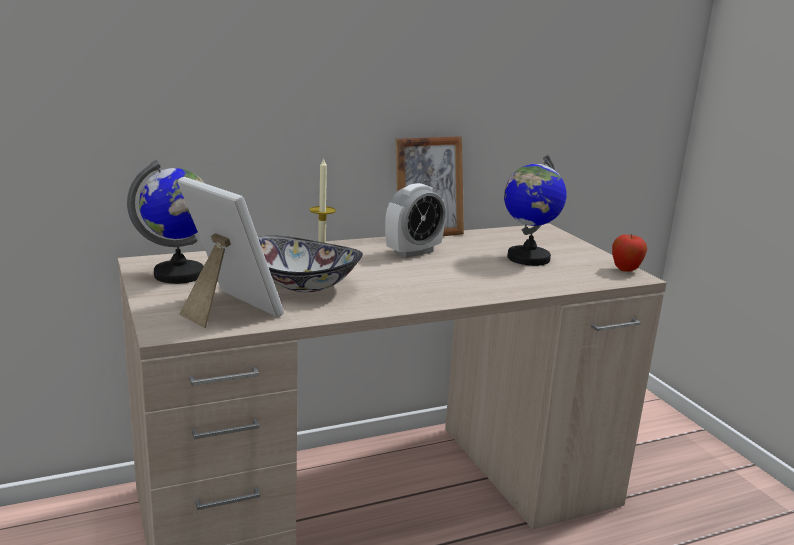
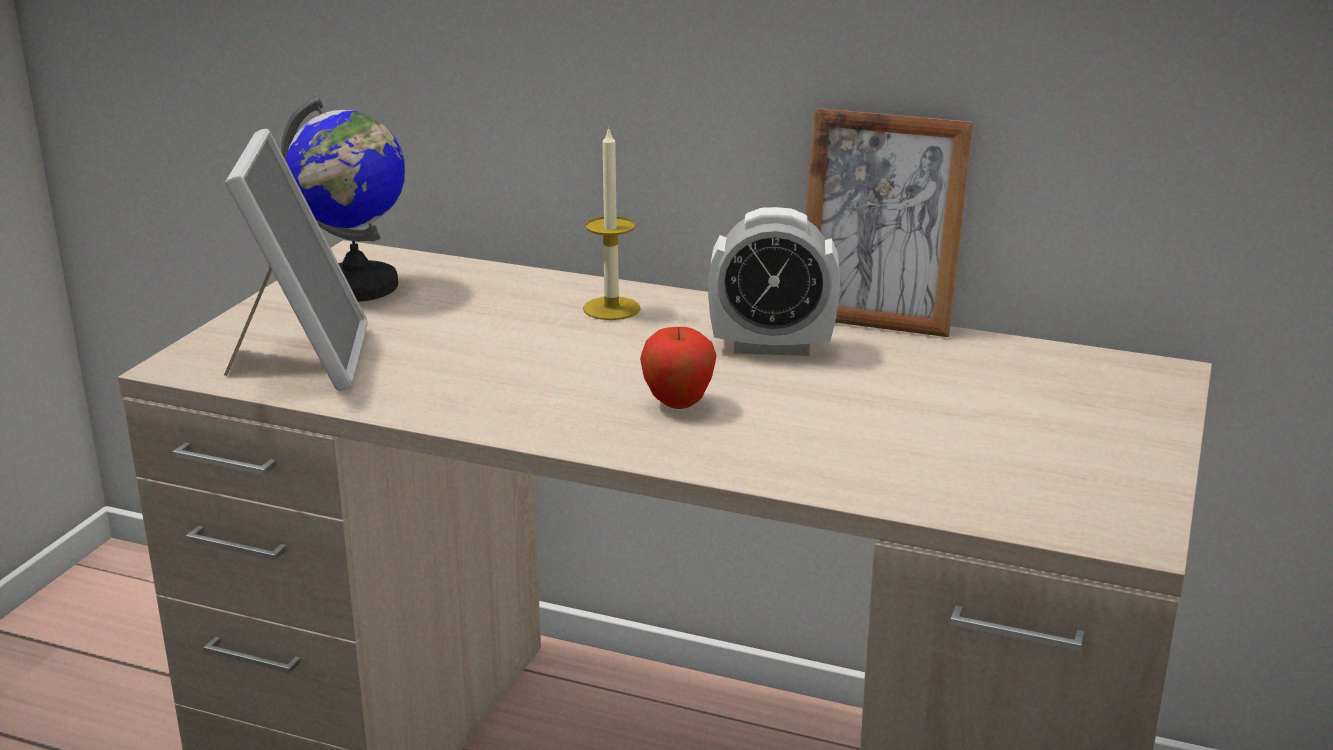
camera: 45 degrees right, 5 degrees up
(304, 285) = (477, 352): bowl -> none
(527, 258) = (970, 422): globe -> none
(625, 270) = (1140, 515): apple -> apple (678, 404)

